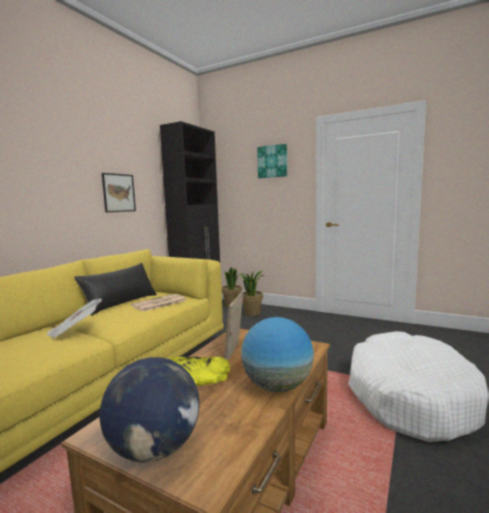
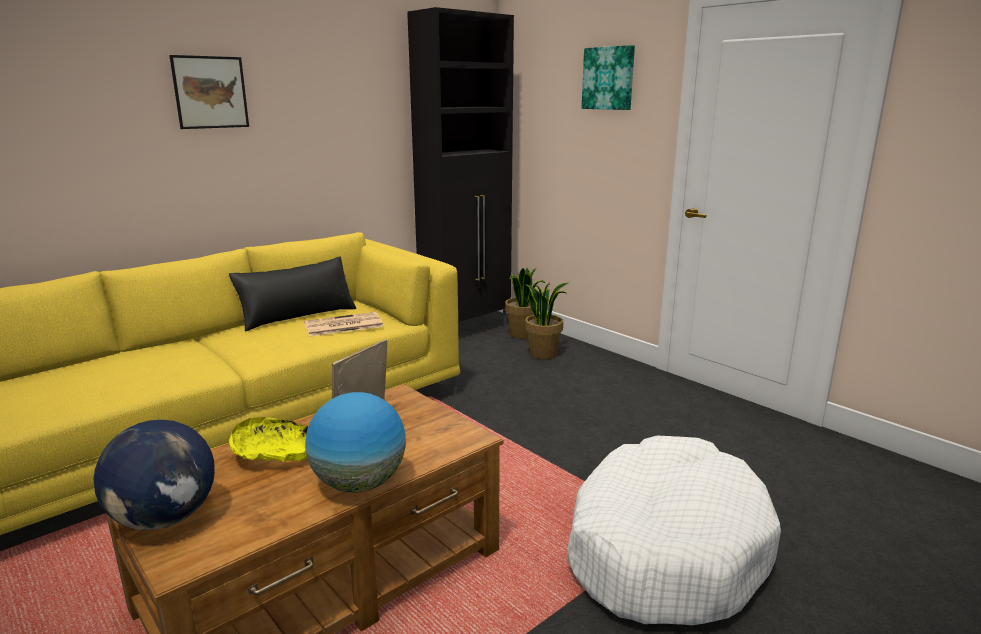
camera: 20 degrees right, 10 degrees up
(75, 331) = (207, 353): newspaper -> none
(119, 193) = (325, 137): picture -> picture (210, 92)

